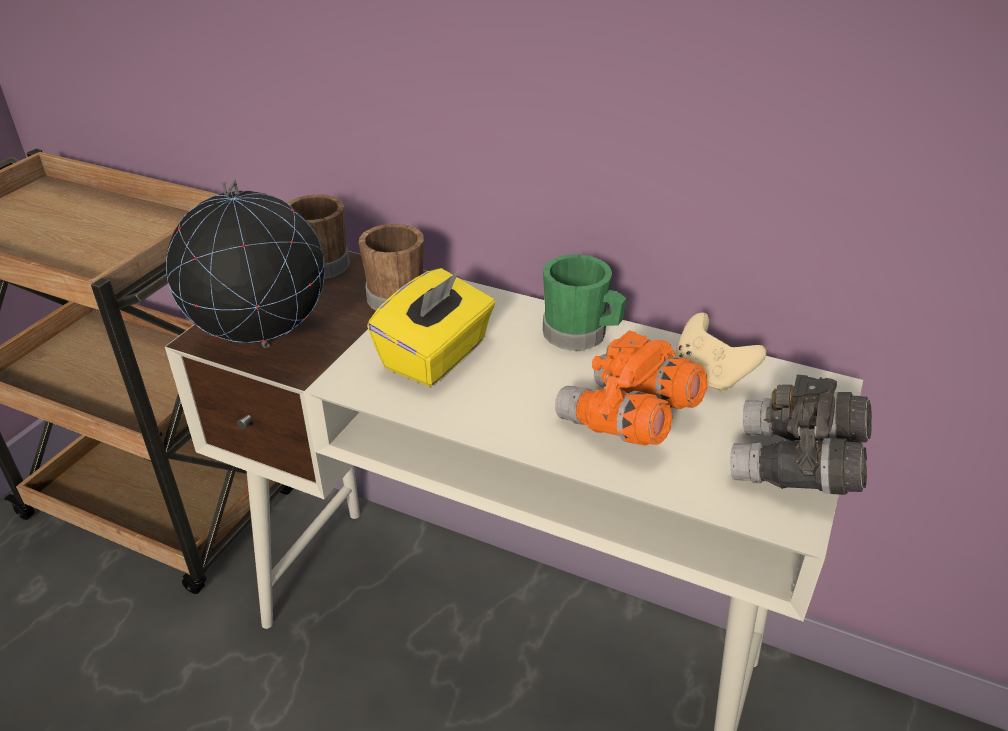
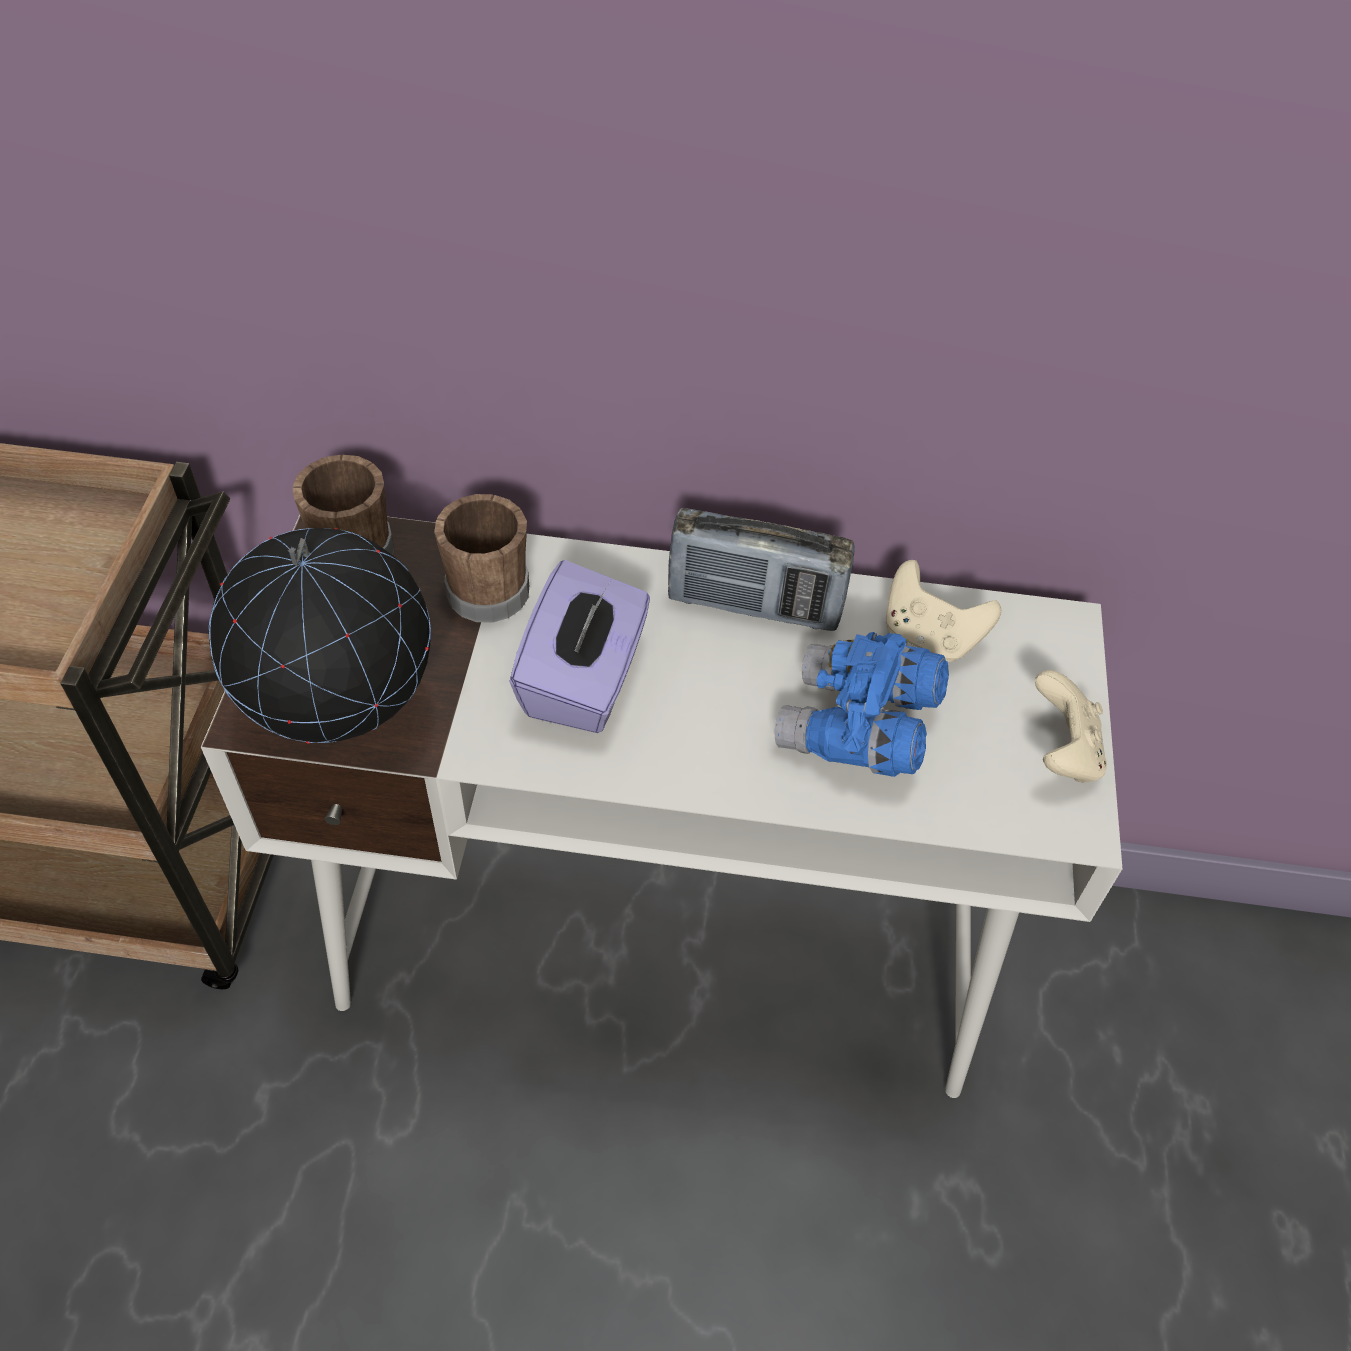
camera: 20 degrees left, 15 degrees up
(436, 355) = (584, 680): yellow tissue box -> purple tissue box
(581, 335) = (754, 605): green mug -> radio
(628, 420) = (857, 729): orange binoculars -> blue binoculars
(796, 467) = (1062, 752): grey binoculars -> beige game controller

